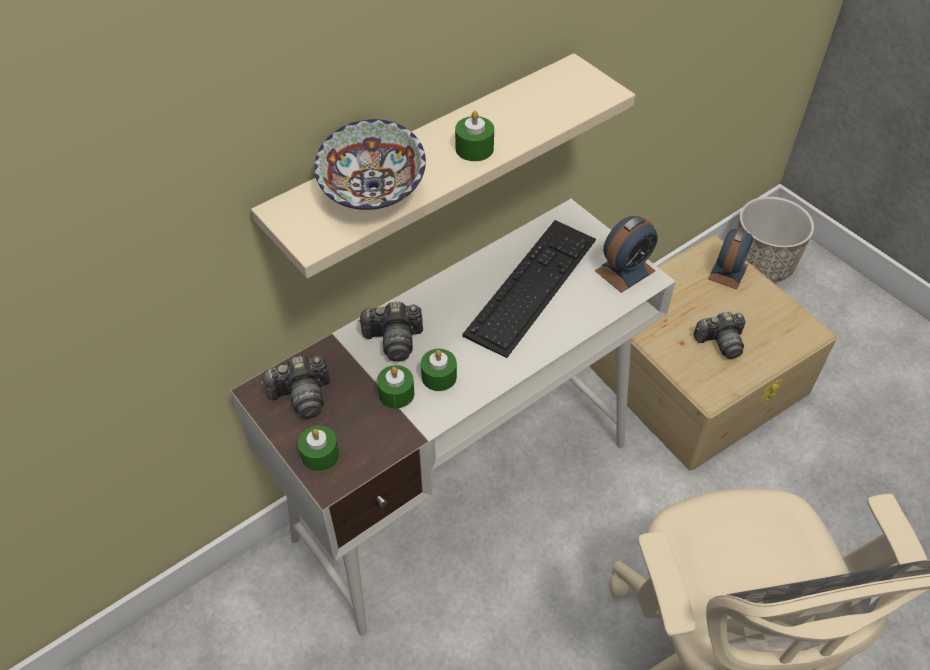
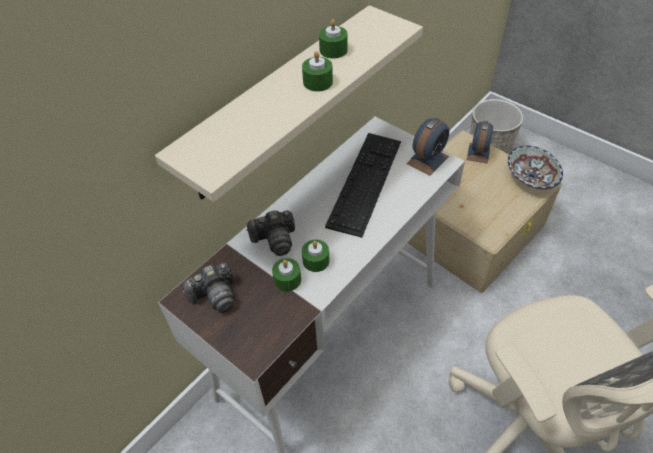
camera: 10 degrees left, 0 degrees up
(320, 455) = (241, 338): green candle -> green candle (333, 50)
(374, 190) = (250, 125): bowl -> bowl (531, 178)
(720, 342) = (487, 201): camera -> none

